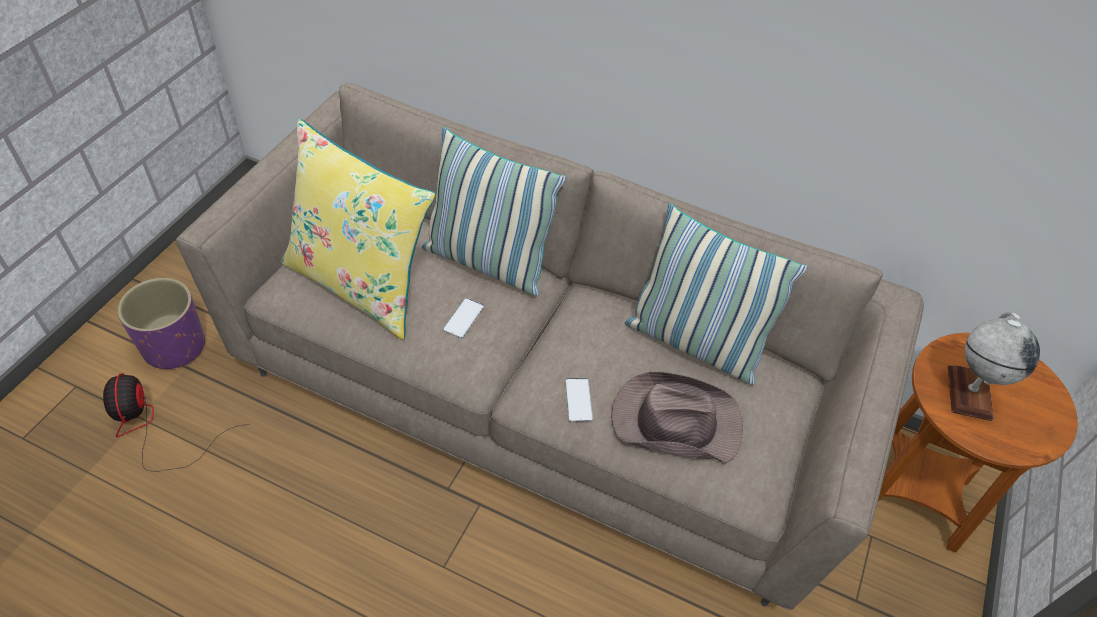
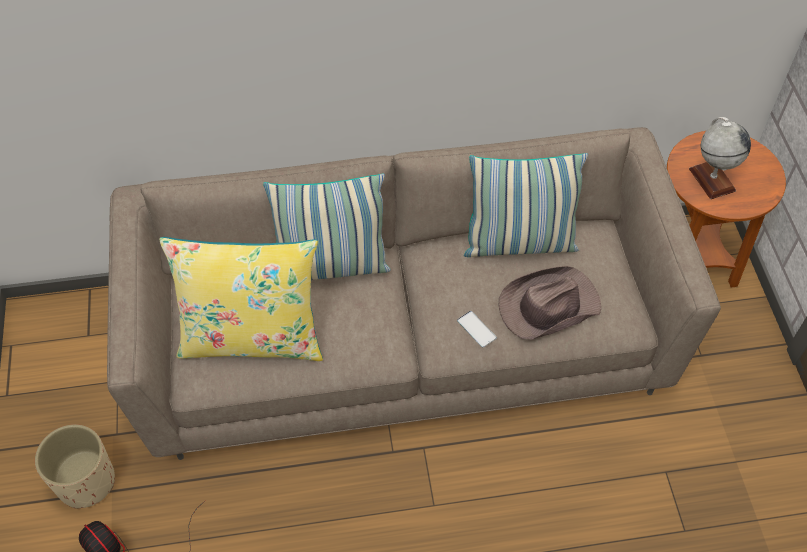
camera: 30 degrees left, 5 degrees up
(174, 347) = (86, 482): purple planter -> beige planter
(464, 318) = (351, 318): phone -> none

